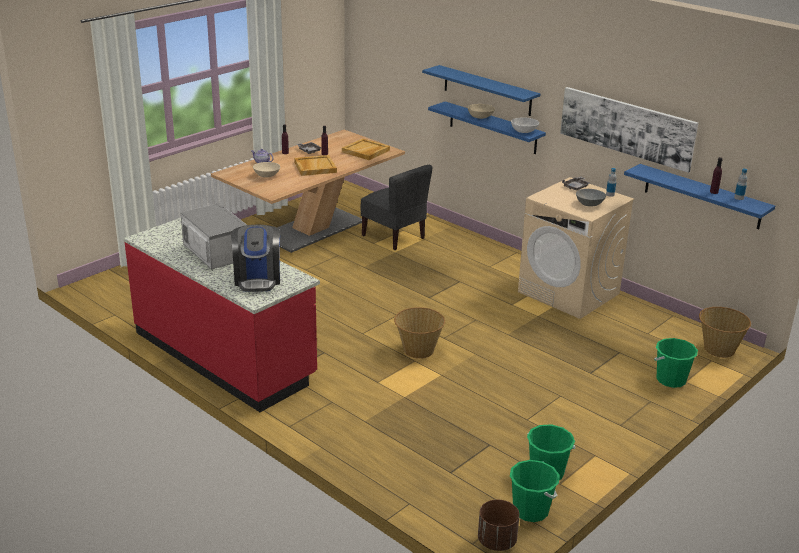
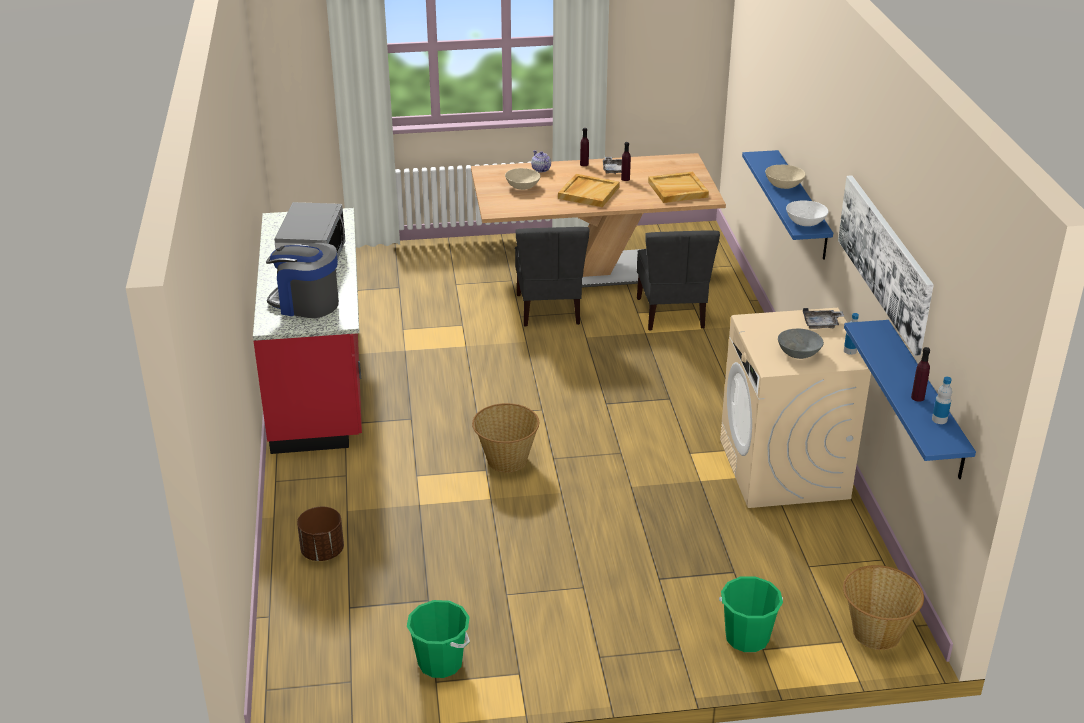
camera: 40 degrees right, 5 degrees up
(257, 279) = (306, 303): coffee machine -> coffee machine turned 75 degrees clockwise
(318, 259) = (549, 310): none -> grey chair
(487, 90) = (803, 150): blue shelf -> none
(496, 541) = (289, 702): brown planter -> brown planter (322, 552)
(530, 511) = (365, 692): green bucket -> none

